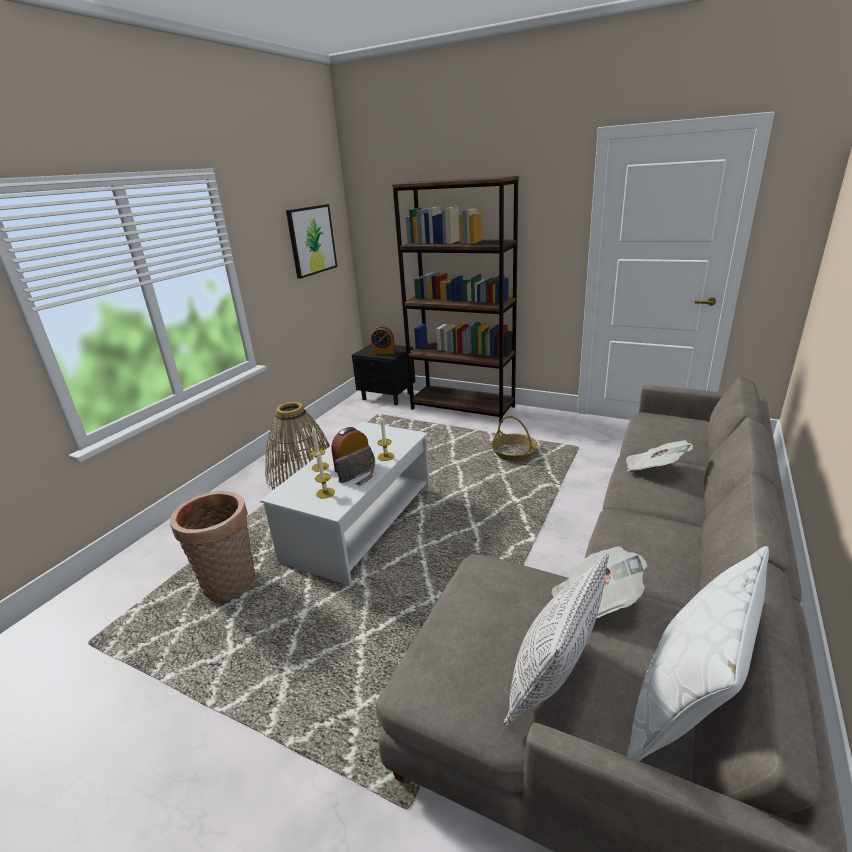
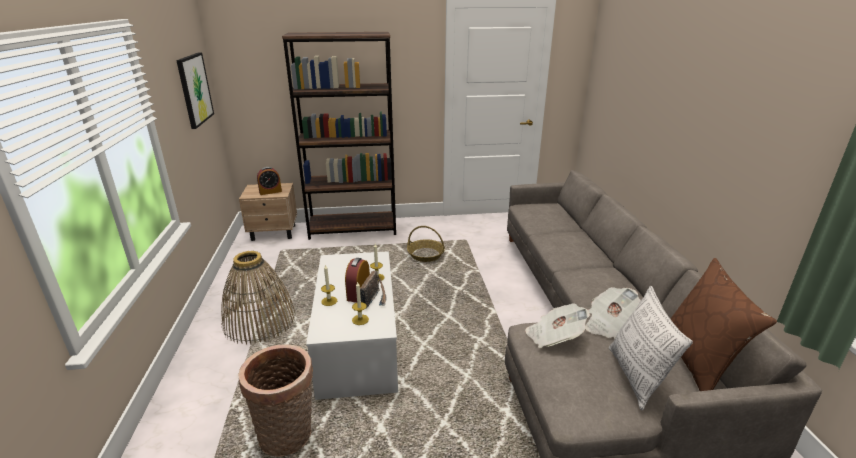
camera: 35 degrees left, 0 degrees up
(387, 396) = (274, 233): black nightstand -> beige nightstand
(653, 469) = (560, 240): newspaper -> newspaper (554, 337)
(685, 707) = (698, 361): white pillow -> brown pillow

